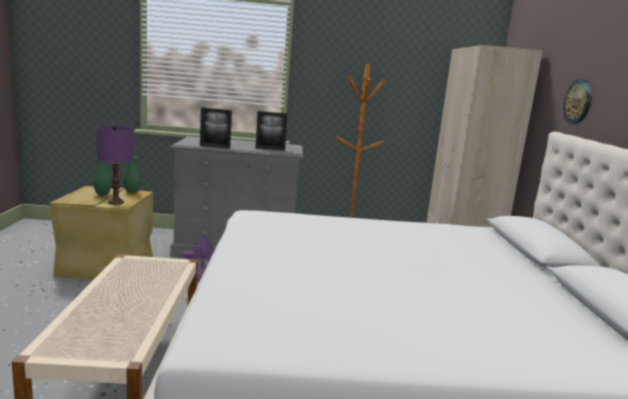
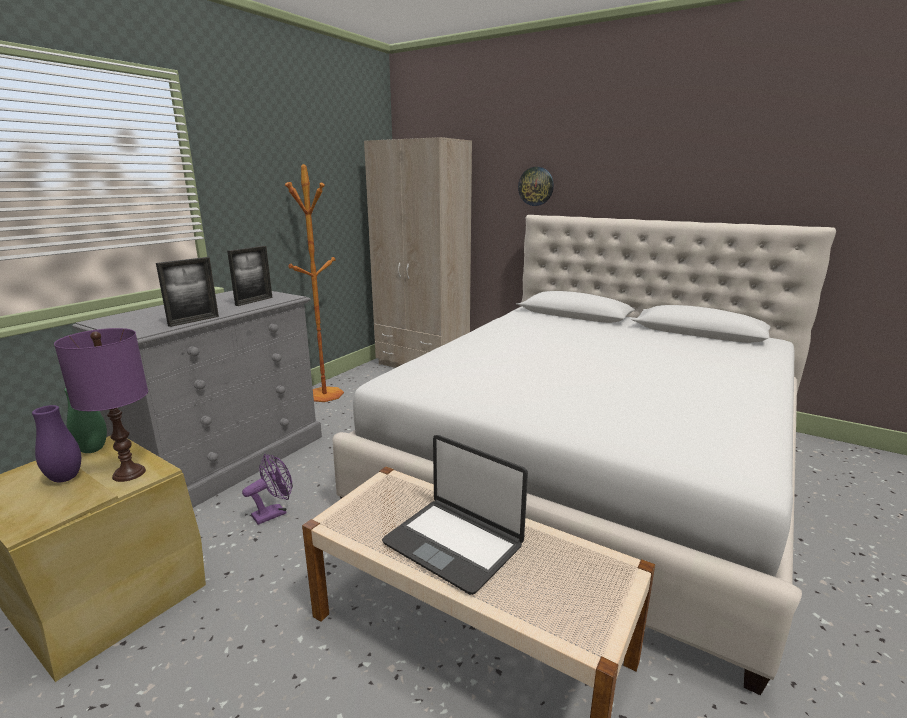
camera: 55 degrees left, 5 degrees up
(102, 194) = (65, 478): green vase -> purple vase
(122, 294) = (454, 543): none -> laptop

